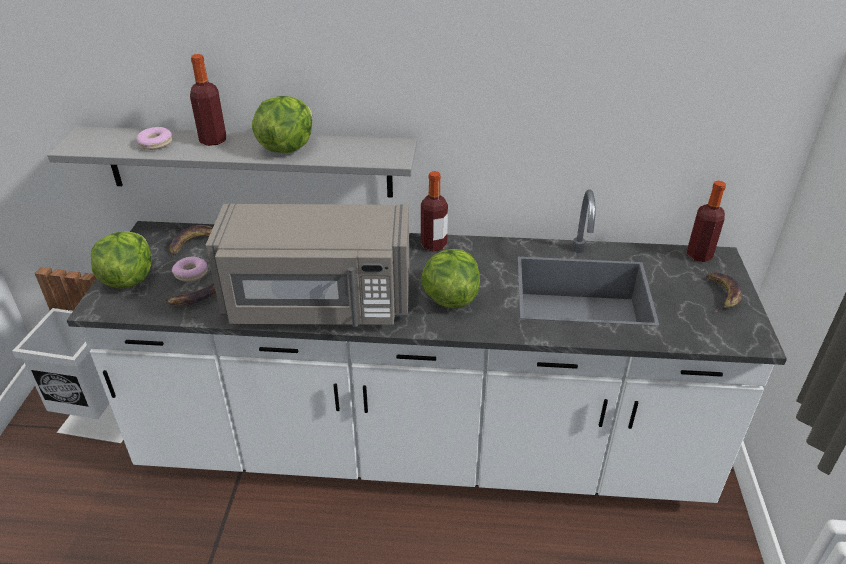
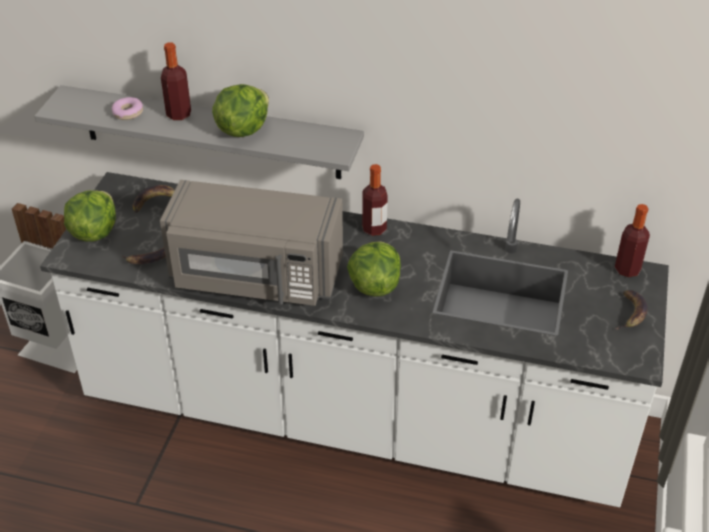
camera: 10 degrees right, 5 degrees up
(191, 273) = (149, 233): donut -> none

